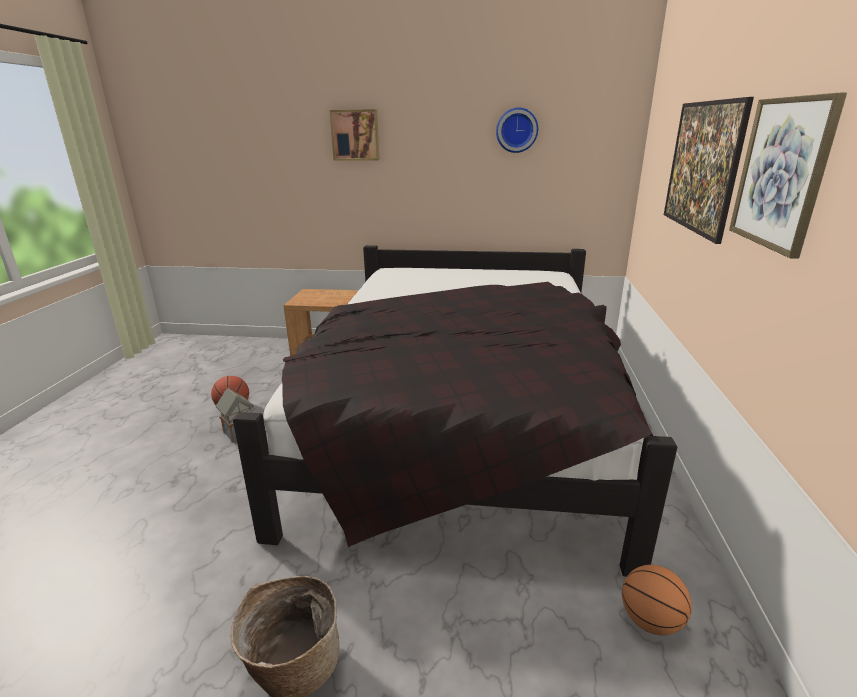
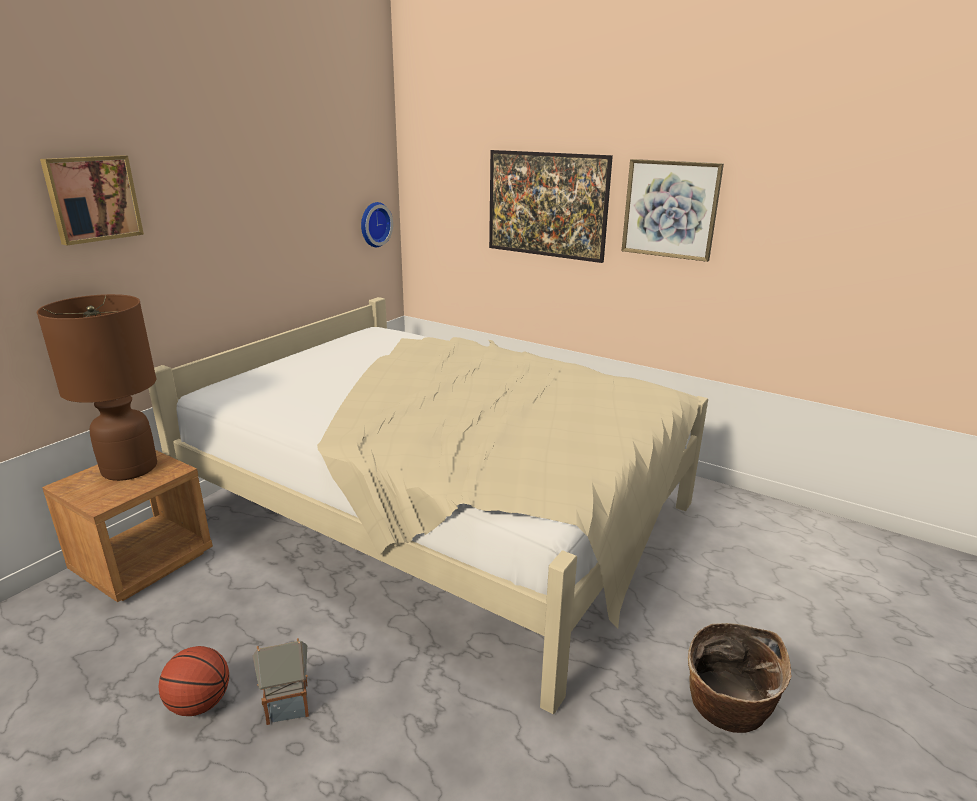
camera: 65 degrees left, 0 degrees up
(331, 295) = (130, 468): none -> brown table lamp
(462, 421) = (444, 510): black bed -> beige bed
(516, 130) = (299, 175): wall clock -> wall clock (373, 224)
(650, 621) = (724, 518): basketball -> none

